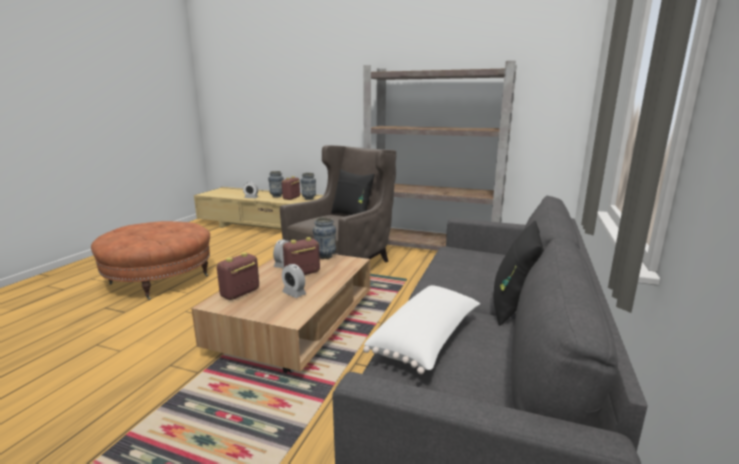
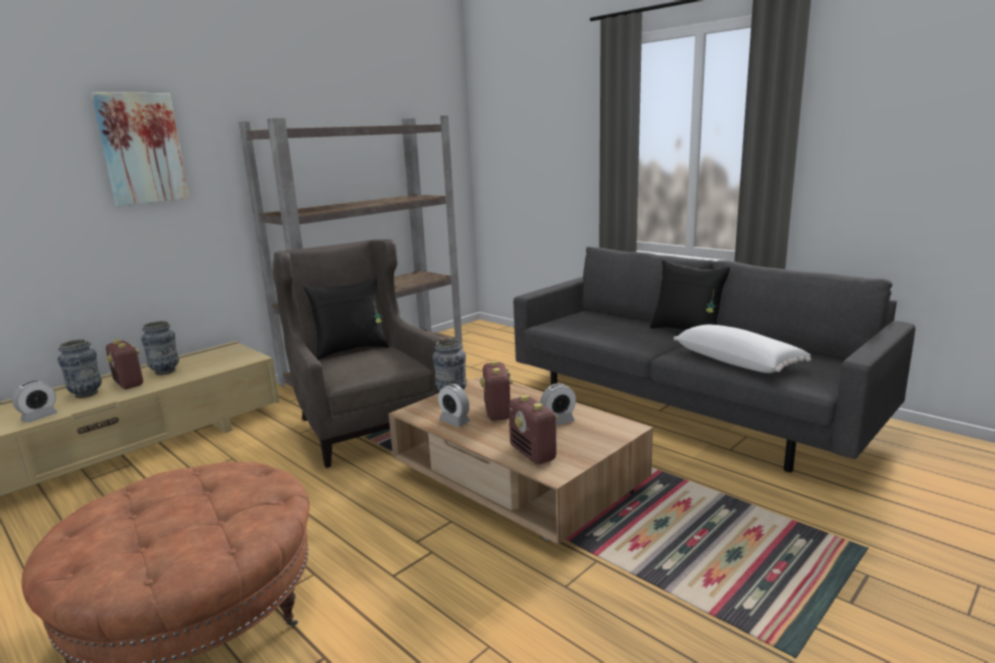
camera: 65 degrees left, 0 degrees up
(330, 83) = (141, 148): none -> picture

